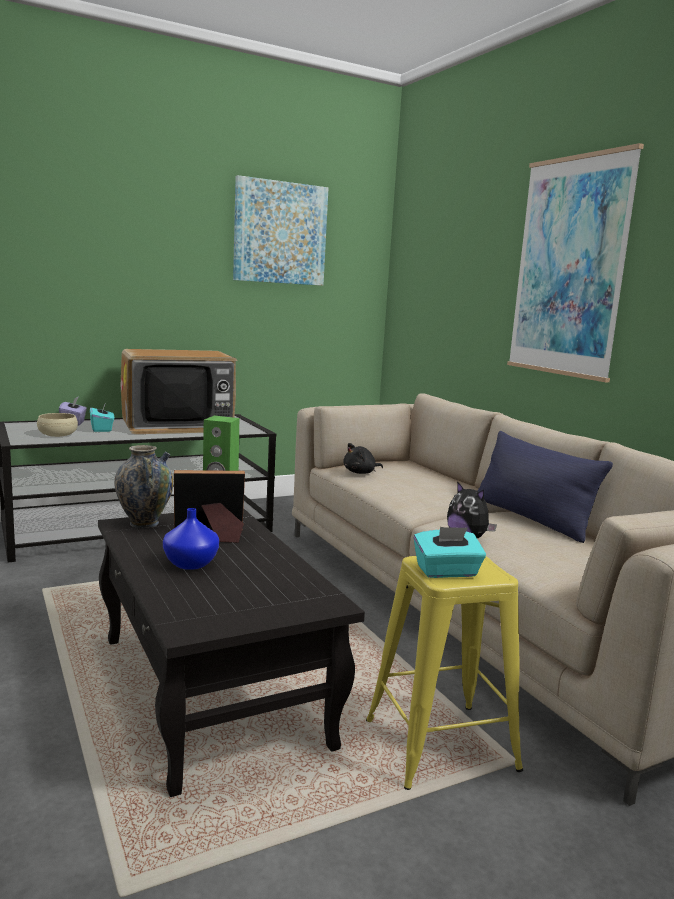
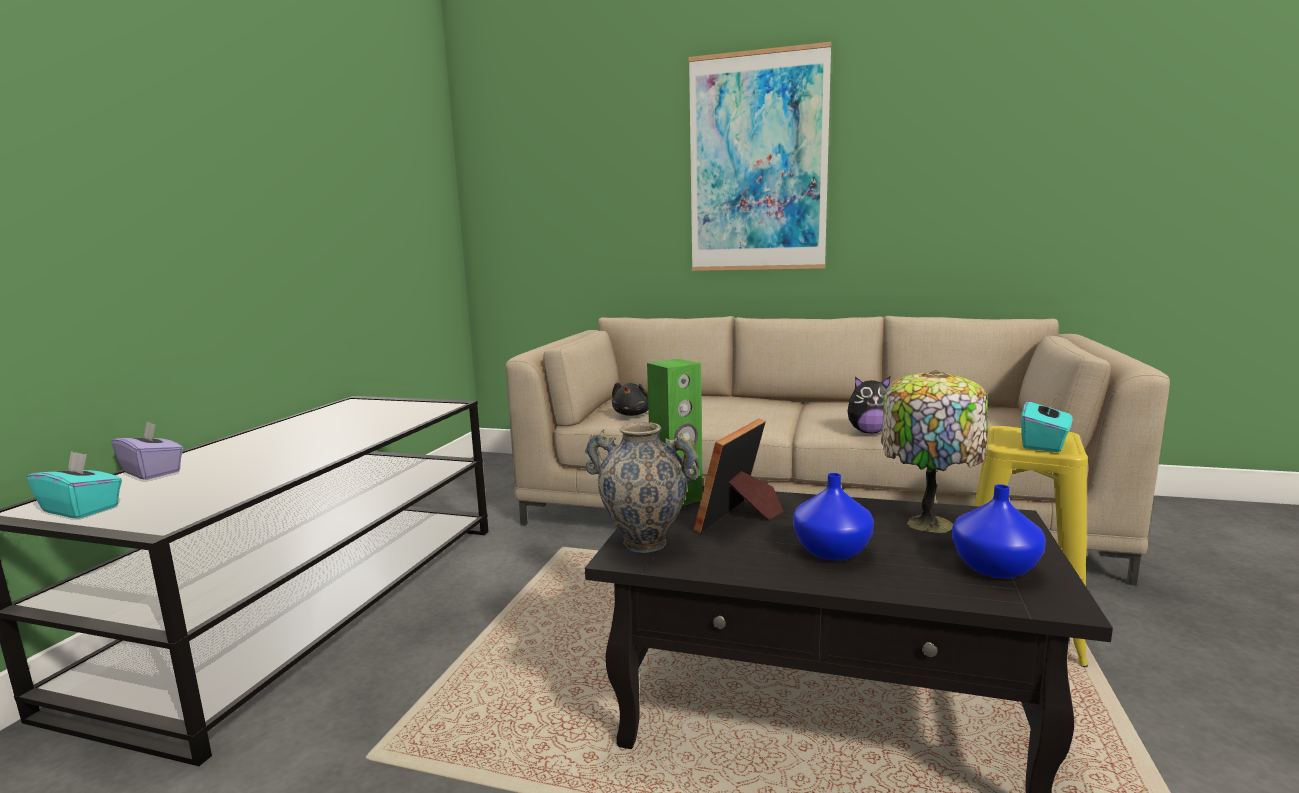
camera: 45 degrees left, 0 degrees up
(57, 434) = (187, 493): beige bowl -> none
(102, 429) = (235, 464): turquoise tissue box -> turquoise tissue box (82, 509)
(178, 425) = (329, 427): television -> none
(223, 607) = (992, 567): none -> blue vase
(280, 233) = (355, 131): picture -> none
(282, 581) = (928, 521): none -> table lamp
(531, 518) = (841, 403): blue pillow -> none

